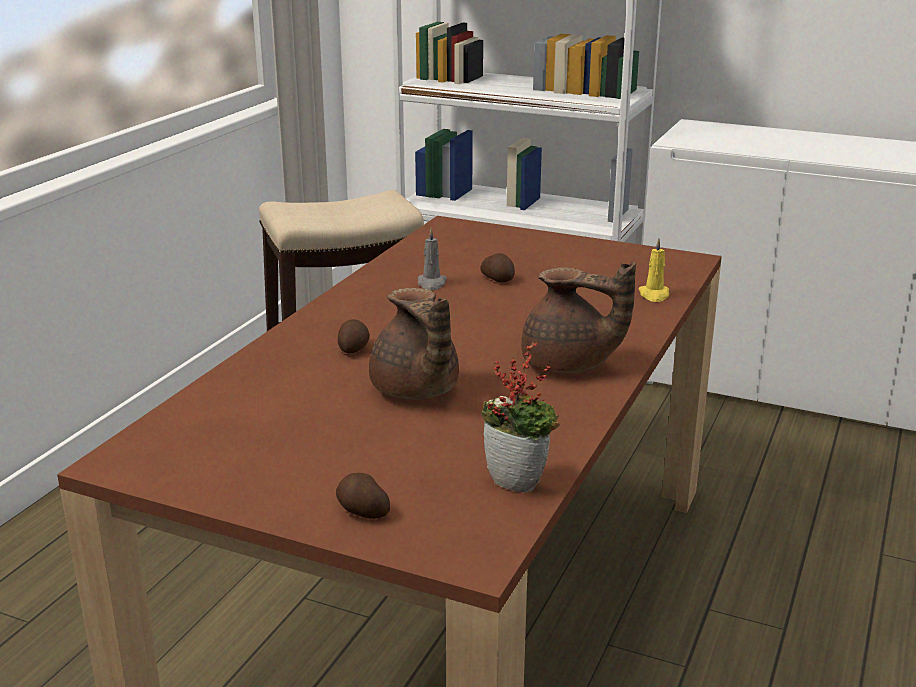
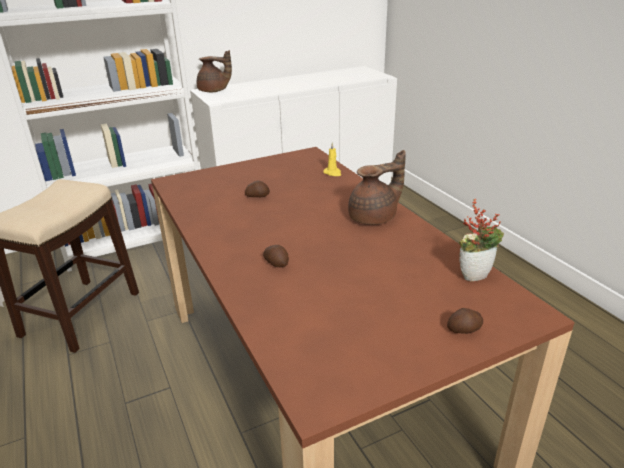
camera: 50 degrees left, 5 degrees up
(415, 391) = (351, 265): brown teapot -> brown teapot (214, 91)
(431, 284) = (233, 213): grey candle -> none

